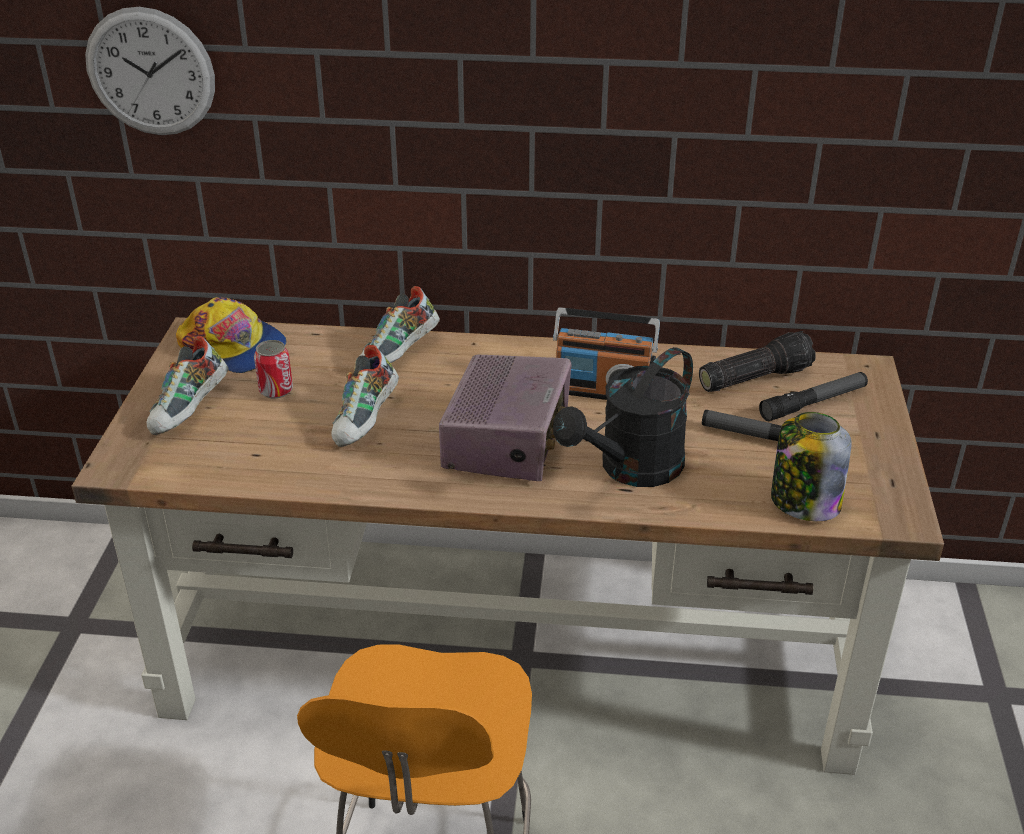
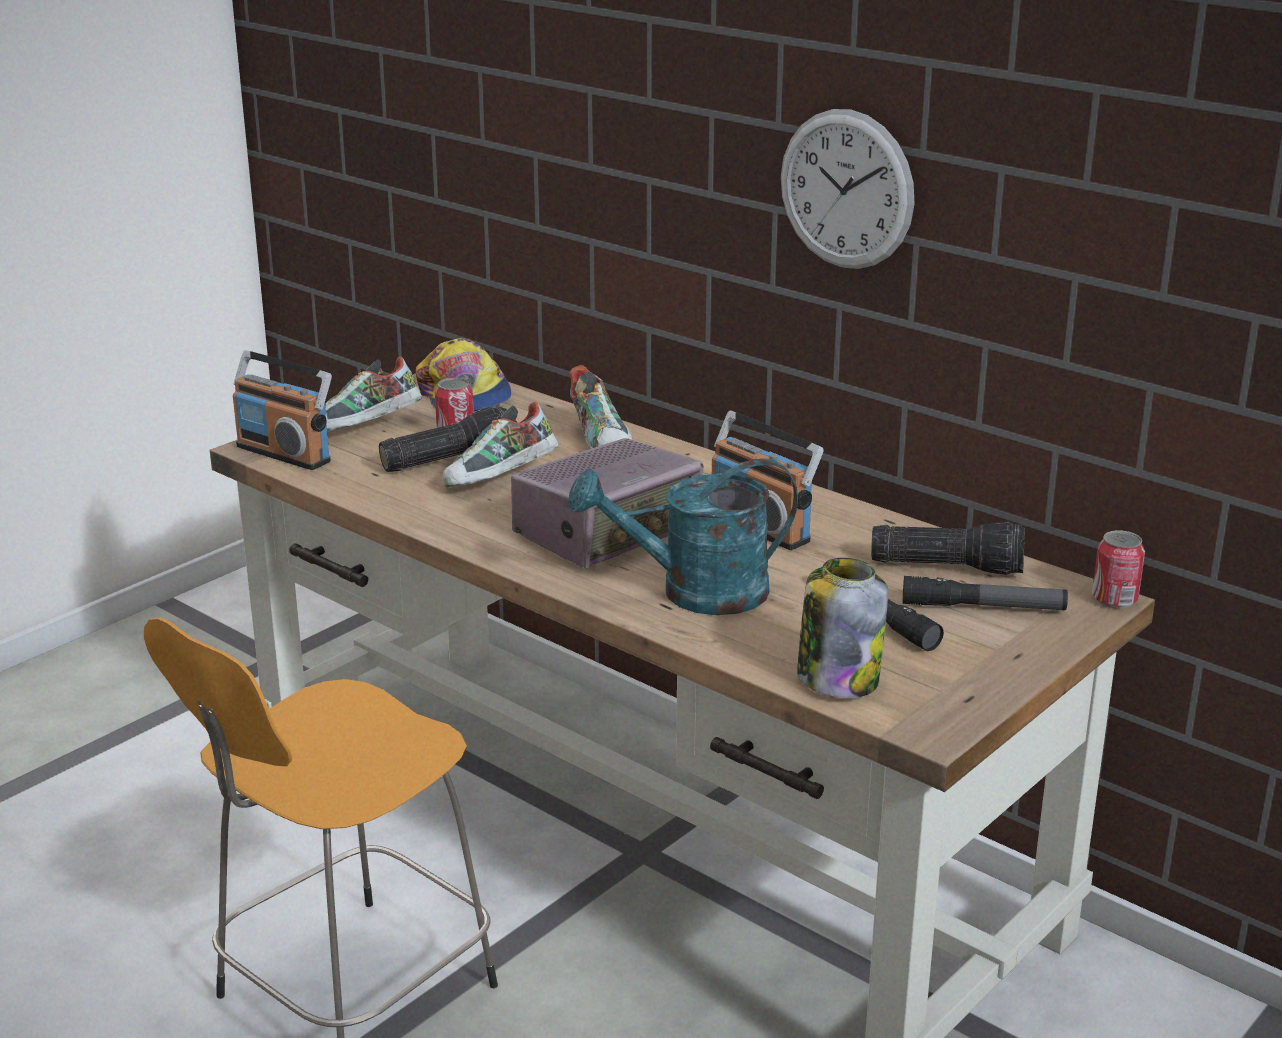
camera: 35 degrees right, 10 degrees down
(149, 464) = (284, 453): none -> radio
(150, 72) = (455, 92): wall clock -> wall clock (846, 189)
(299, 416) = (448, 459): none -> flashlight
(400, 355) = (603, 442): shoe -> shoe turned 90 degrees counterclockwise
(631, 469) = (695, 593): black watering can -> turquoise watering can
(874, 365) = (1114, 599): none -> can

